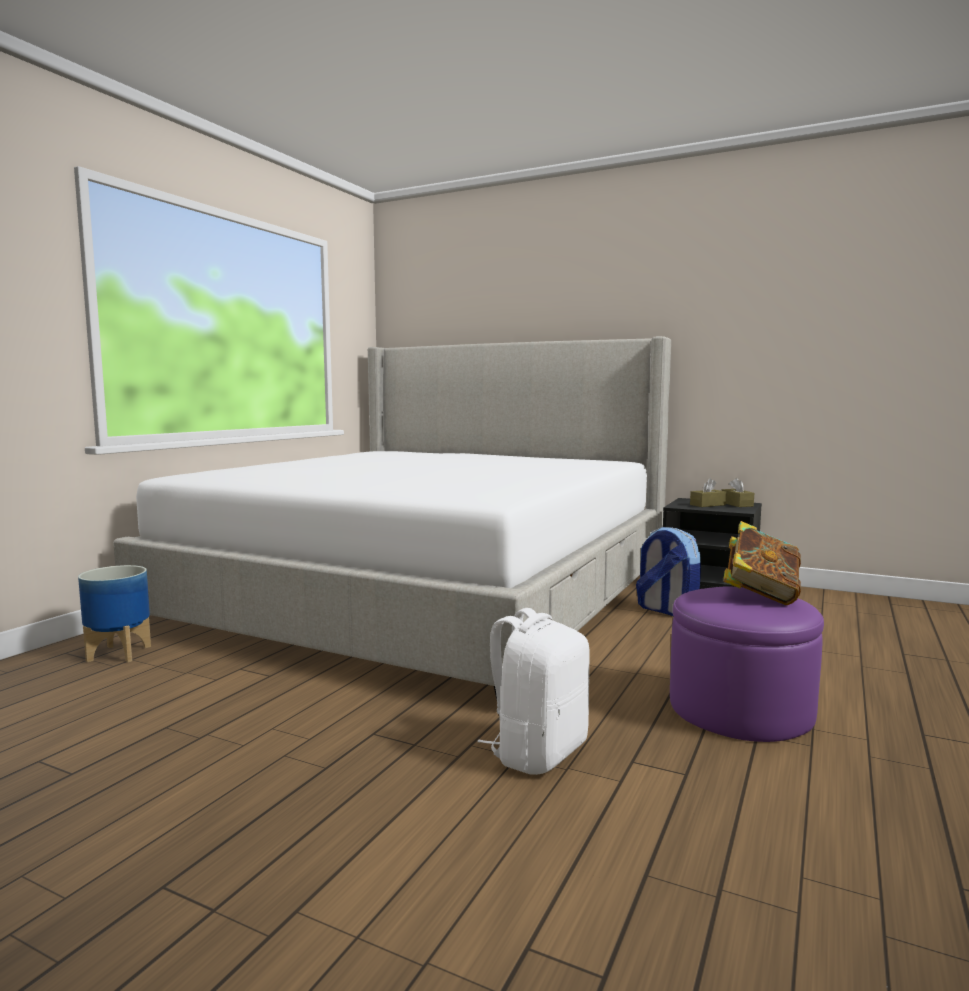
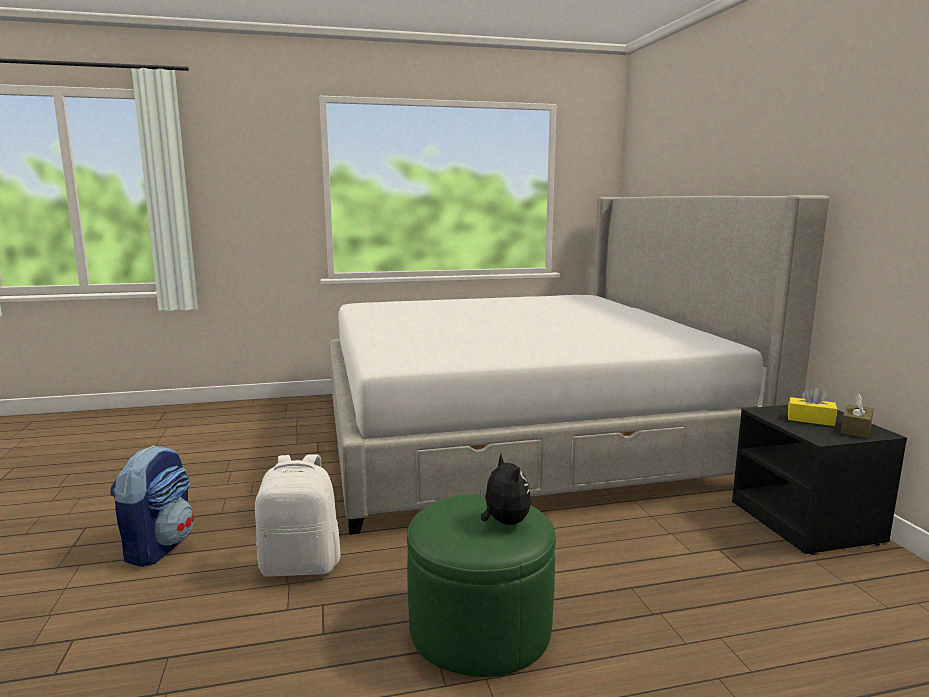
camera: 50 degrees right, 5 degrees up
(119, 654) = (299, 412): planter -> none
(666, 611) = (674, 524): backpack -> backpack (159, 547)
(707, 505) = (810, 419): brown tissue box -> yellow tissue box
(740, 709) = (480, 627): purple ottoman -> green ottoman
(760, 595) = (504, 522): book -> plush toy

